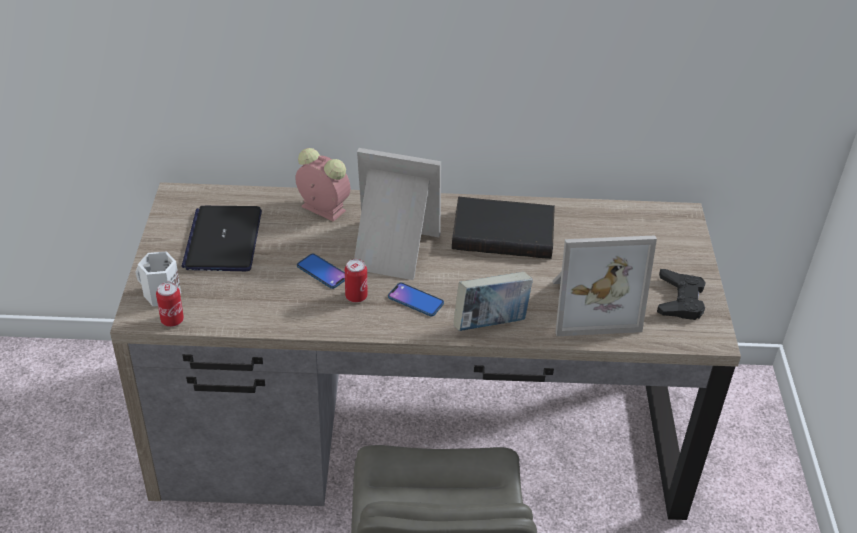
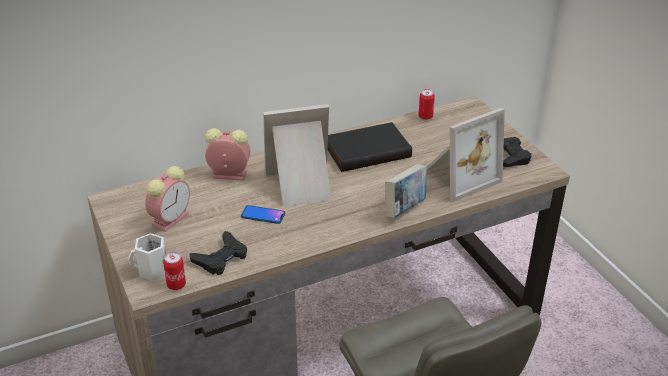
camera: 25 degrees left, 5 degrees down
(223, 240) = (171, 218): laptop -> alarm clock
(240, 307) = (221, 258): none -> black game controller
(356, 296) = (300, 223): can -> can (425, 117)
(415, 300) = (343, 211): phone -> none

